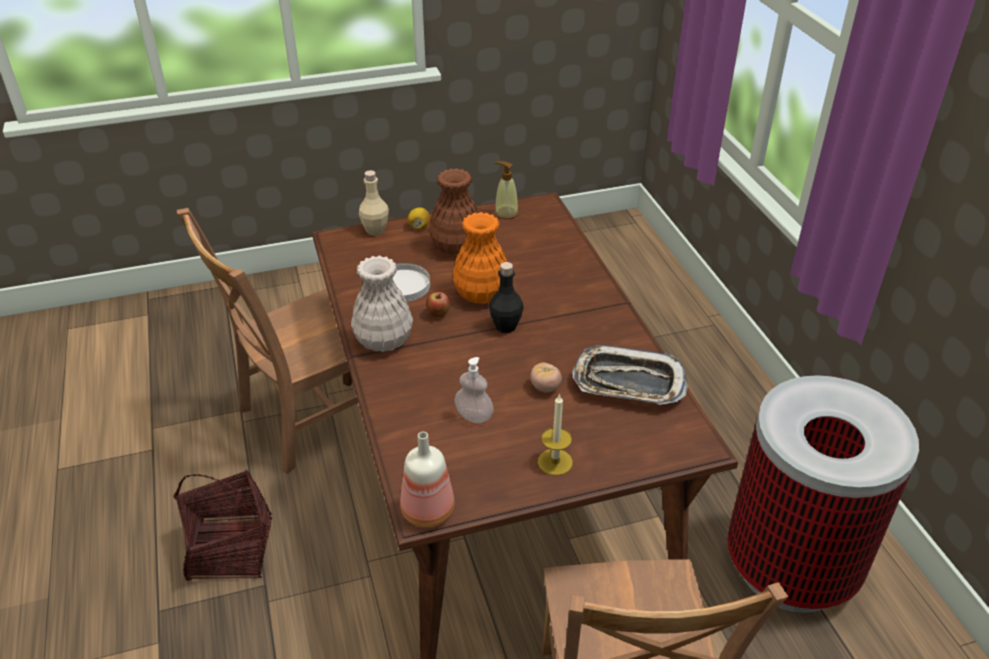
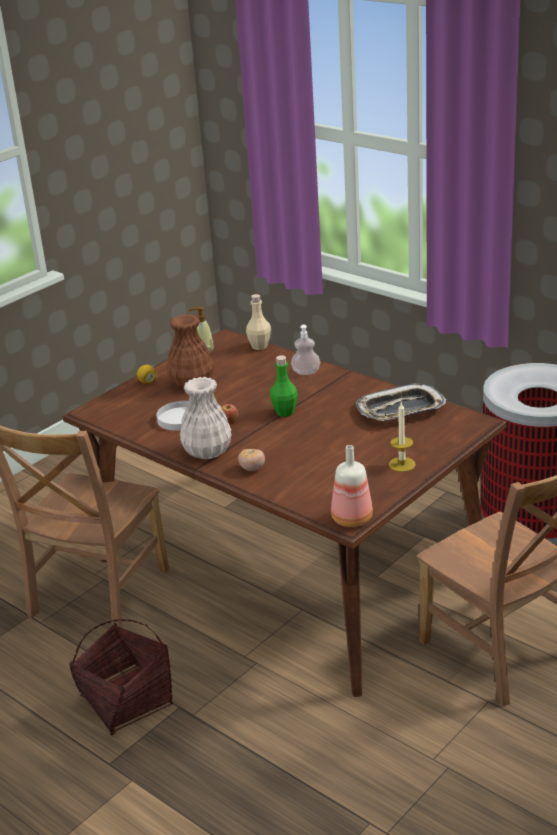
camera: 30 degrees left, 10 degrees down
(375, 230) = (115, 396): beige bottle -> beige bottle (259, 346)
(474, 416) = (322, 464): soap dispenser -> soap dispenser (306, 372)
(480, 294) = (244, 402): orange vase -> none
(505, 326) = (284, 412): black bottle -> green bottle
(545, 387) = (351, 432): tomato -> tomato (252, 469)

